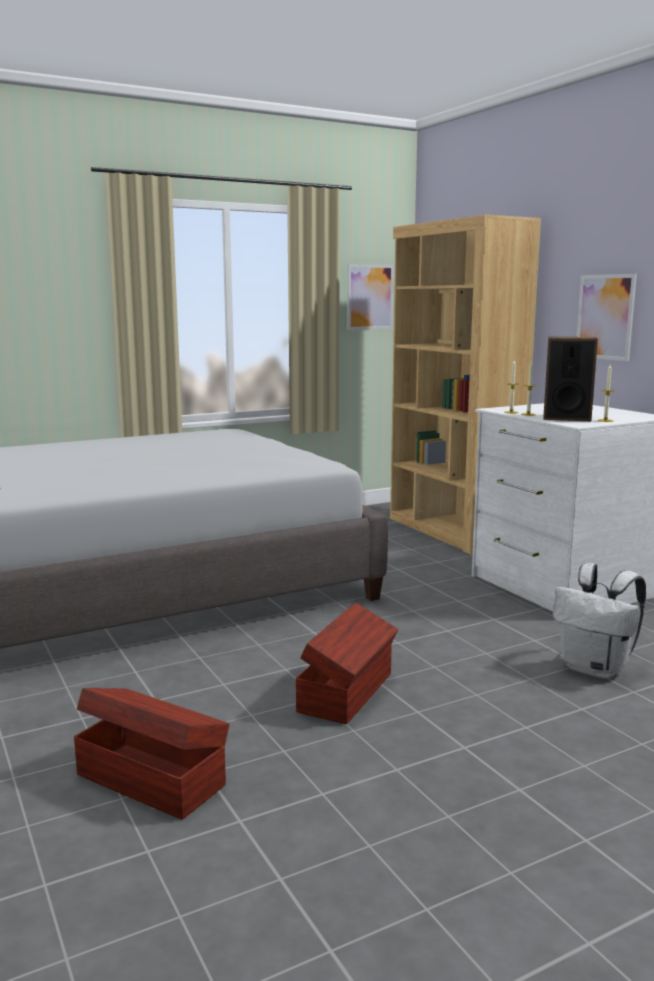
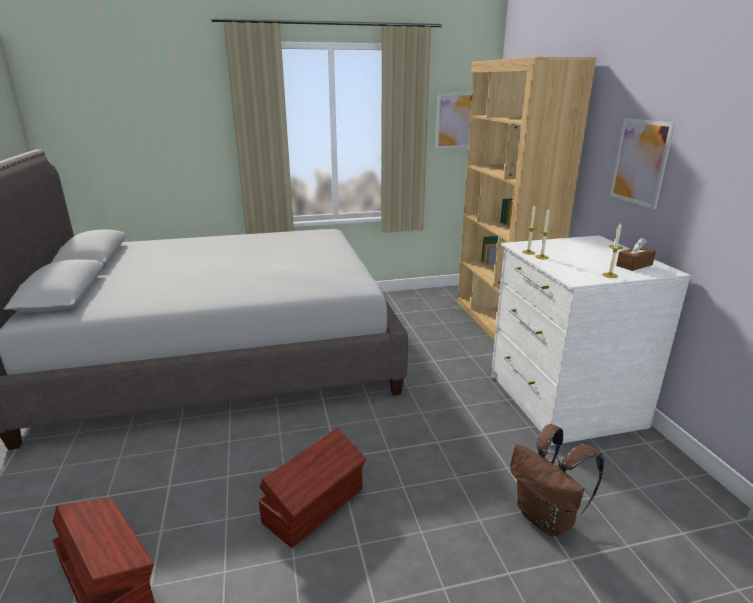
camera: 15 degrees right, 10 degrees up
(566, 418) = (574, 266): speaker -> none
(596, 669) = (547, 518): white backpack -> brown backpack
(621, 415) = (634, 265): none -> brown tissue box

